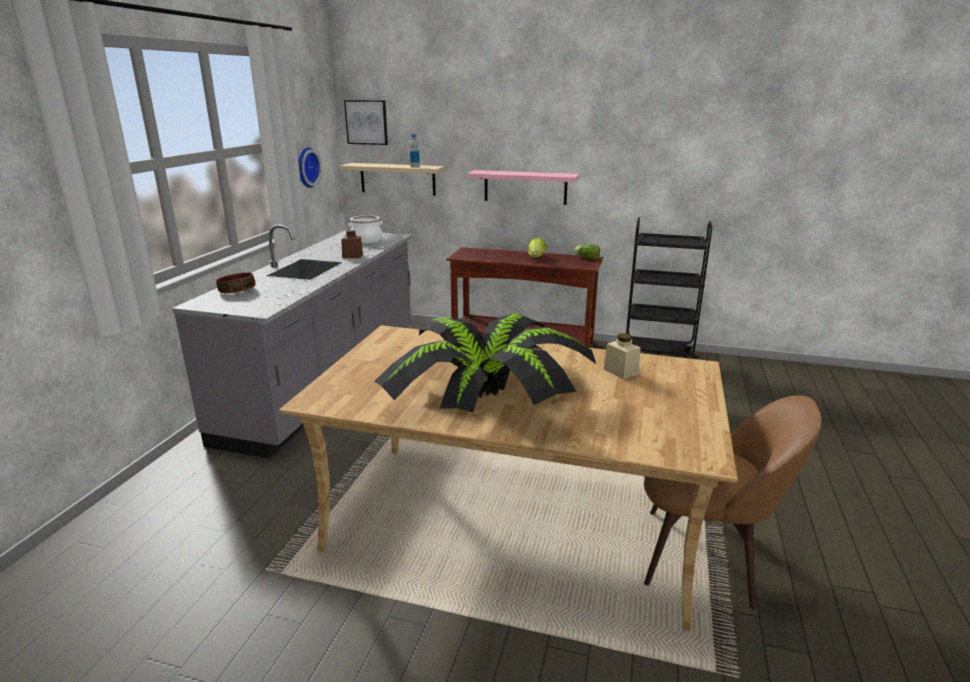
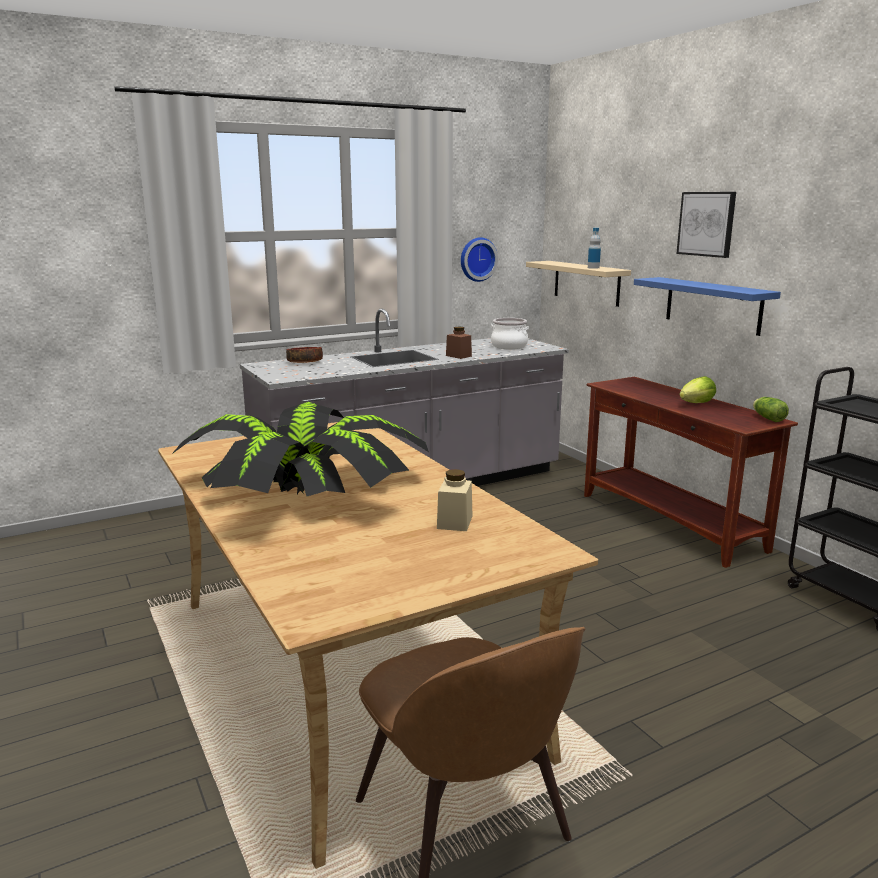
camera: 45 degrees right, 5 degrees down
(366, 122) = (567, 214): picture -> picture (707, 224)
(525, 187) = (713, 305): pink shelf -> blue shelf

